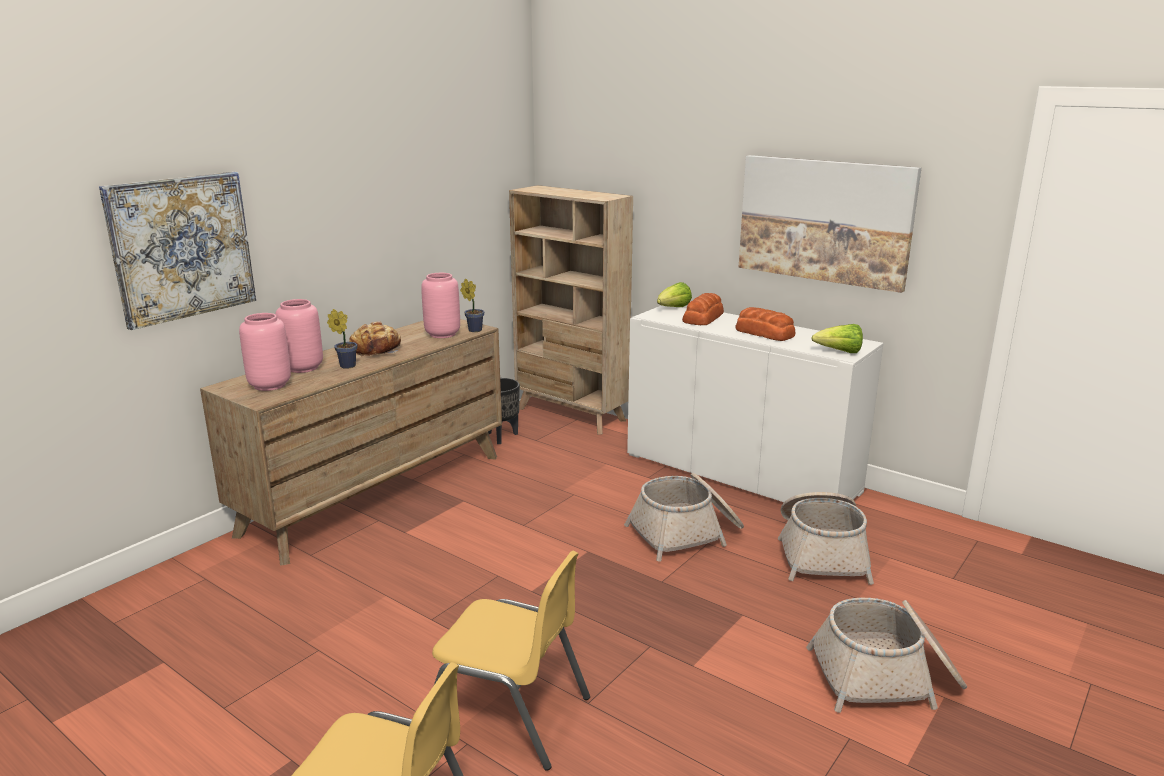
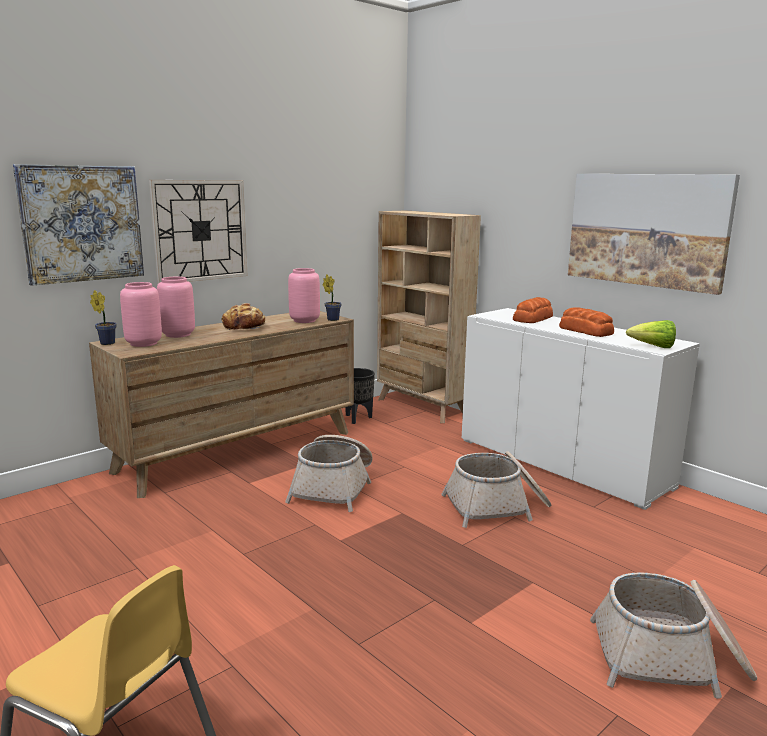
camera: 10 degrees right, 5 degrees down
(314, 238) = (200, 230): none -> wall clock
(346, 366) = (213, 335): potted plant -> potted plant (106, 343)
(508, 715) = (279, 645): yellow chair -> none
(673, 308) = (509, 312): lettuce -> none
(821, 553) = (624, 536): basket -> basket (334, 487)

